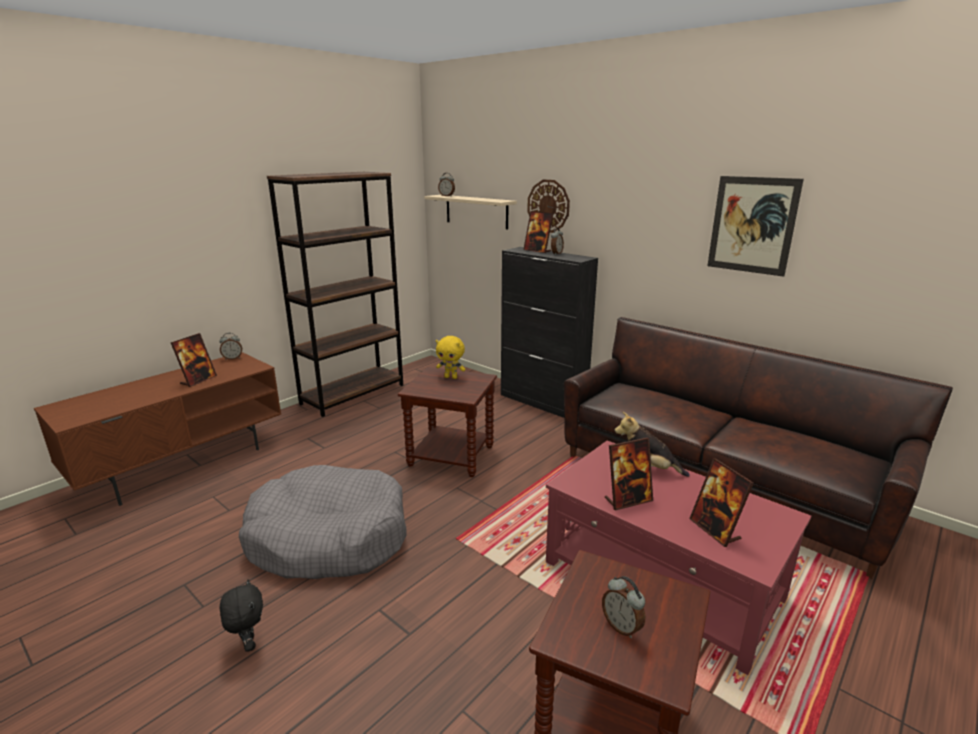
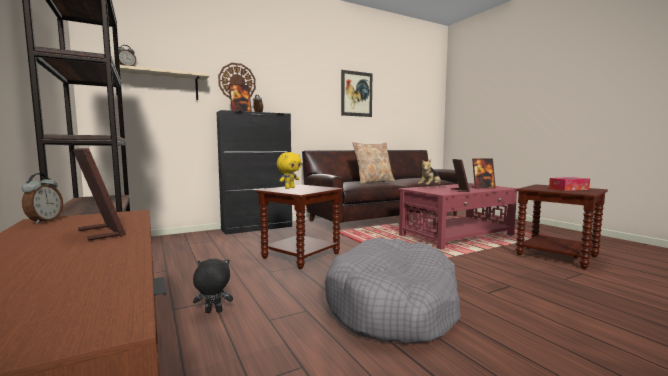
camera: 70 degrees left, 15 degrees down
(248, 644) = (546, 346): black plush toy -> black plush toy (213, 312)
(622, 627) = (568, 189): alarm clock -> tissue box
(672, 411) = (373, 182): none -> beige pillow

